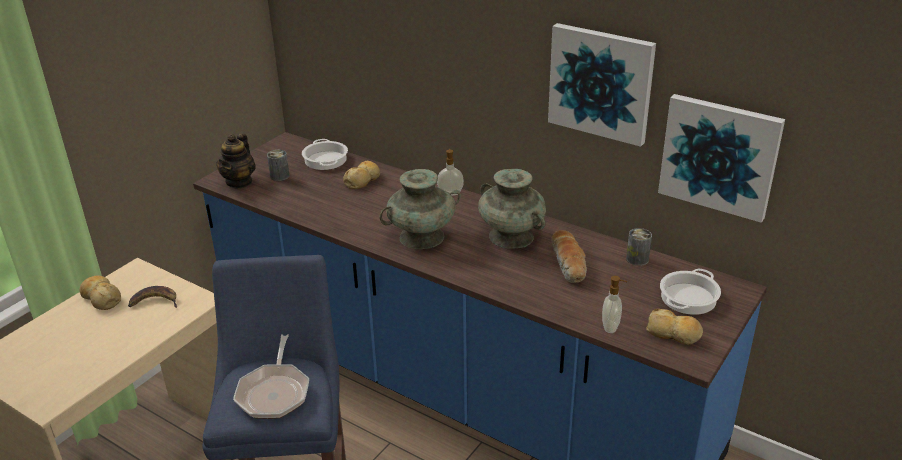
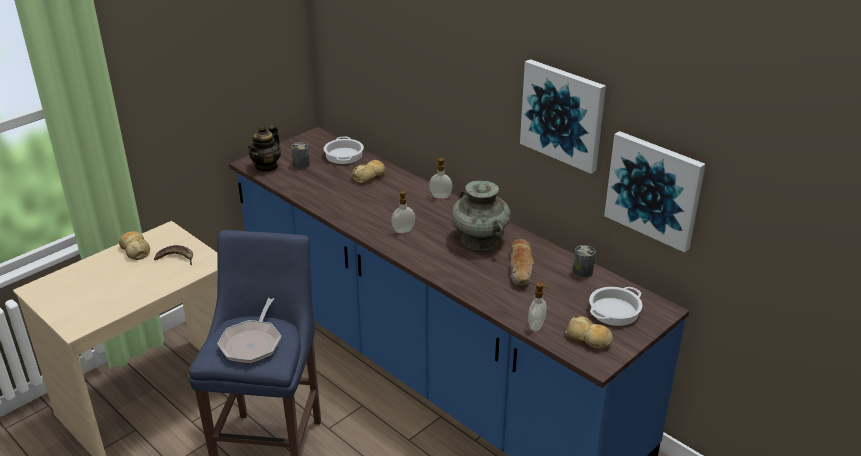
camera: 10 degrees right, 0 degrees up
(422, 237) = (403, 231): turquoise vase -> soap dispenser

